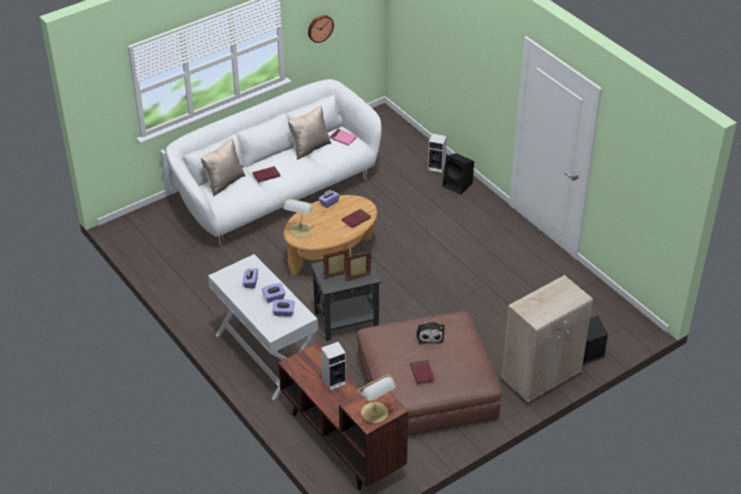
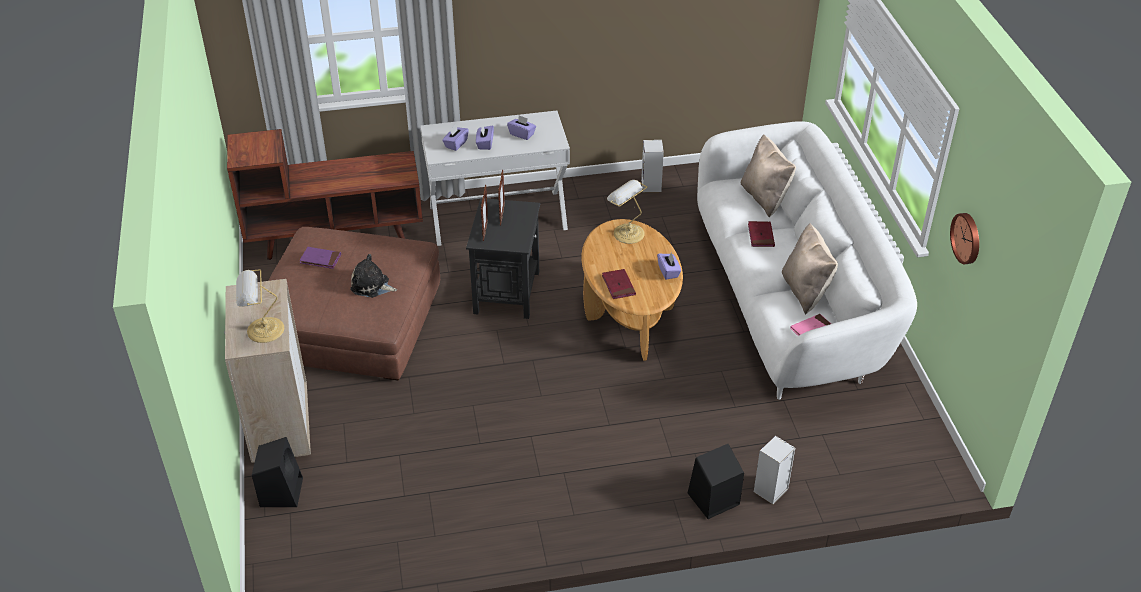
camera: 115 degrees right, 0 degrees up
(334, 381) = (353, 179): speaker -> speaker (651, 186)
(375, 413) = (245, 147): table lamp -> table lamp (263, 330)
(422, 373) = (320, 259): red book -> purple book

